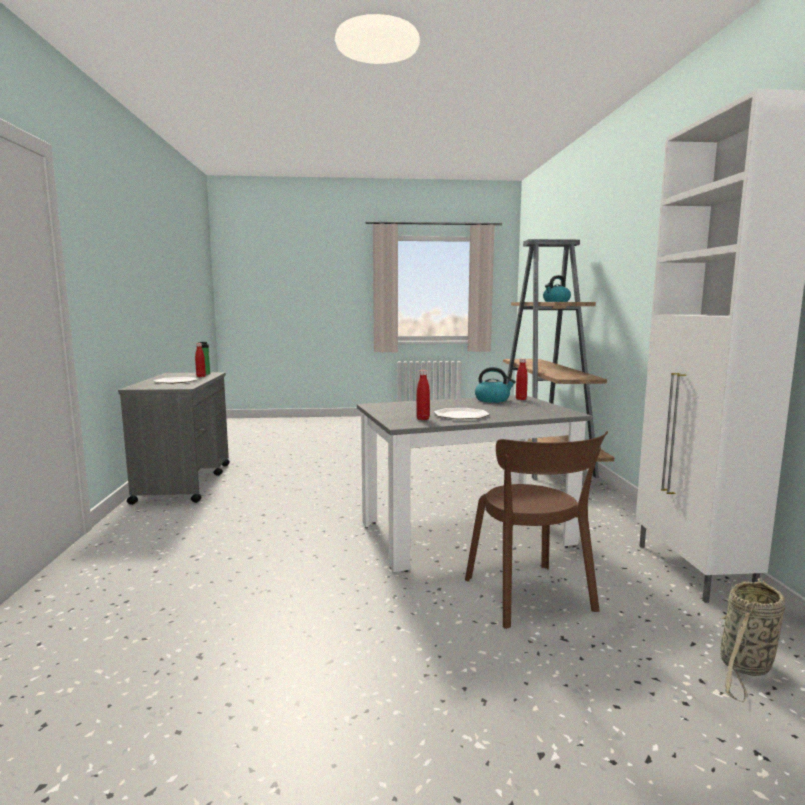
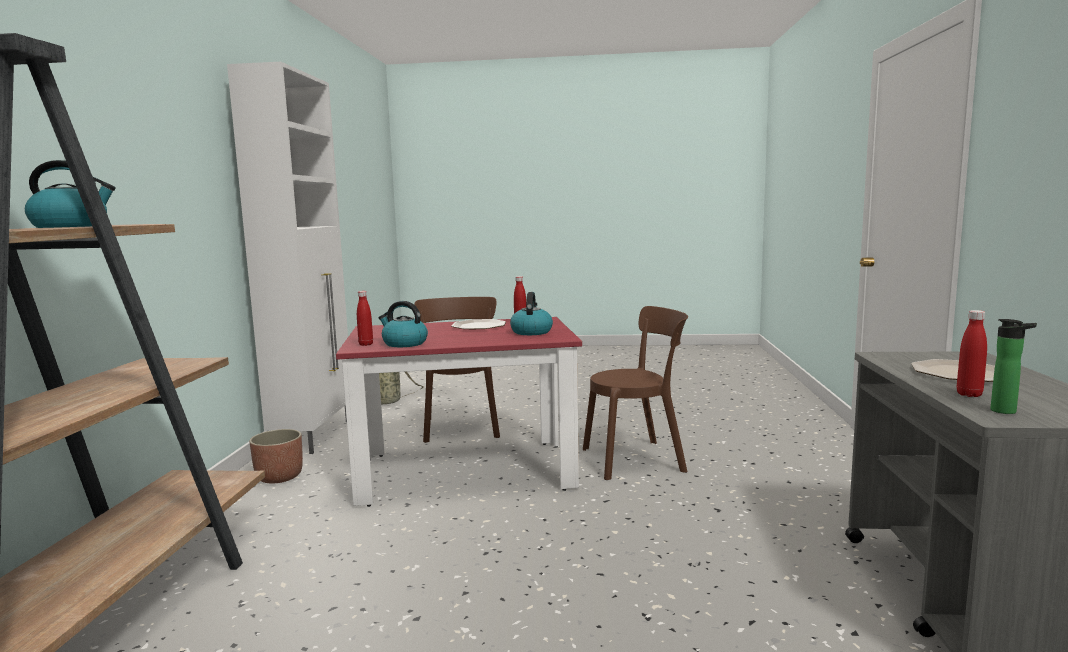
camera: 170 degrees left, 0 degrees up
(305, 554) = (638, 459): none -> brown chair
(402, 410) = (531, 332): none -> kettle
(465, 534) = (466, 471): grey dining table -> red dining table
(617, 522) = (279, 477): none -> planter

